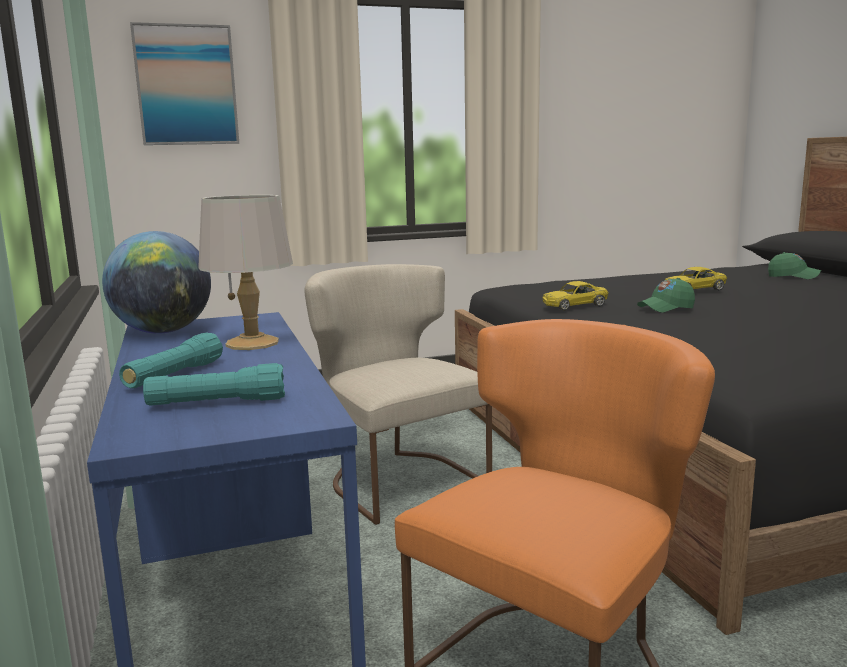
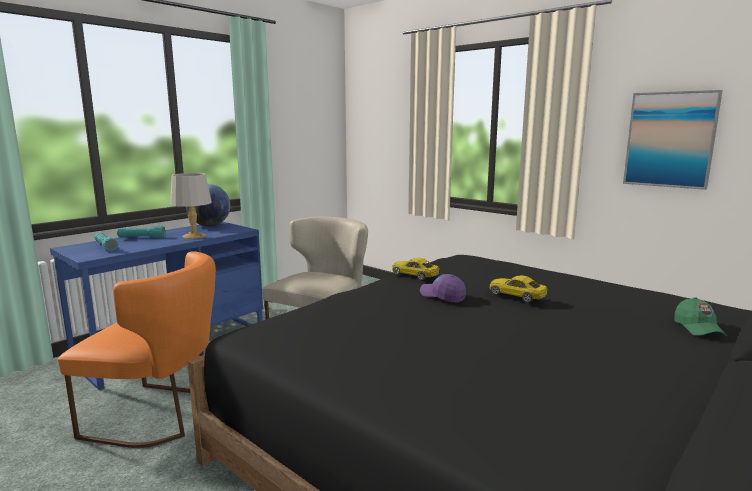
camera: 60 degrees right, 0 degrees up
(186, 85) = (381, 107): picture -> picture (670, 139)
(666, 308) = (442, 296): green cap -> purple cap

